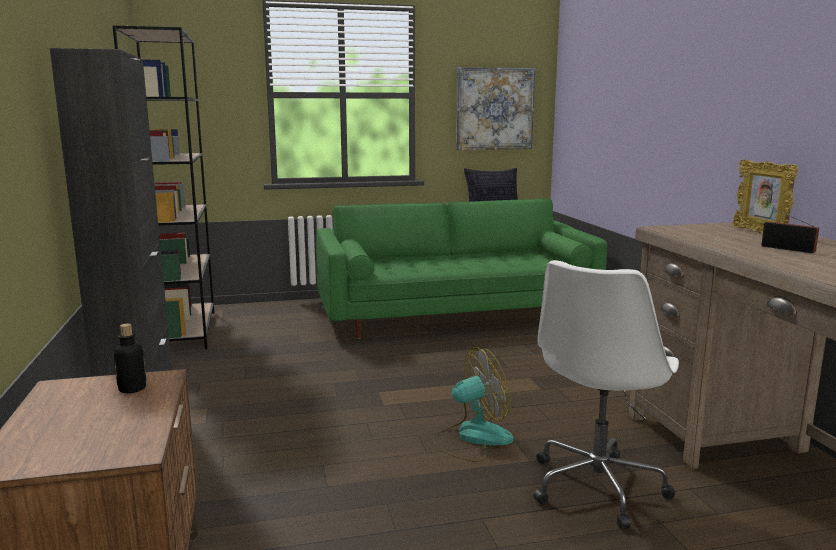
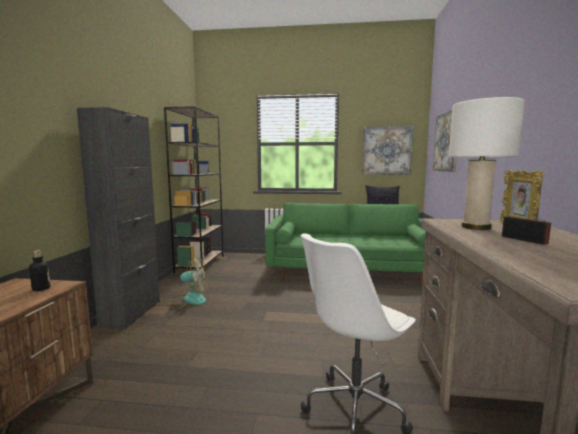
camera: 20 degrees right, 5 degrees down
(472, 438) = (297, 351): fan -> fan (189, 300)
(599, 100) = (446, 142): none -> picture
(719, 236) = (476, 227): none -> white table lamp

